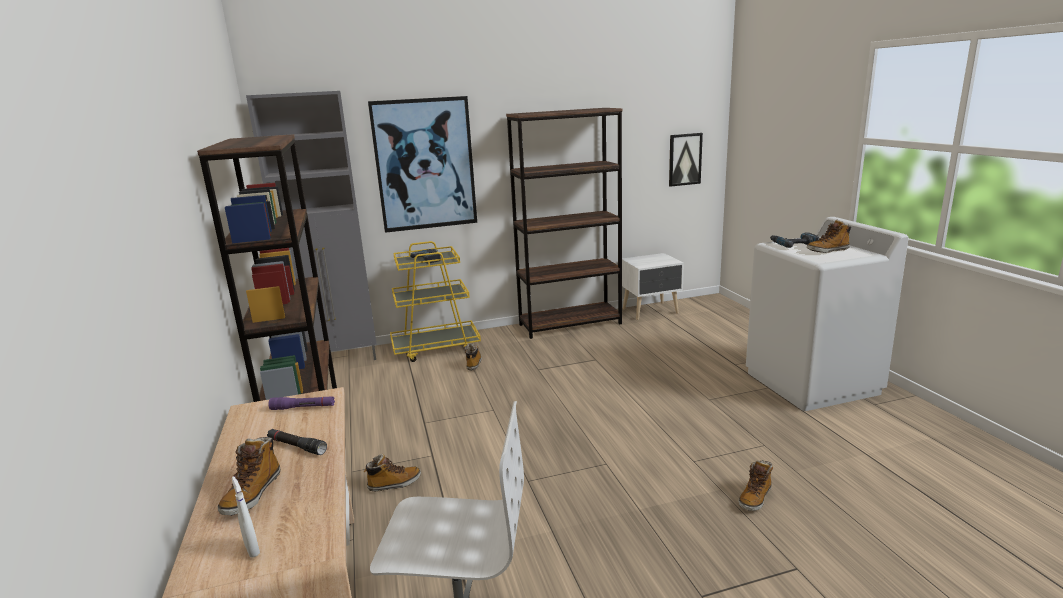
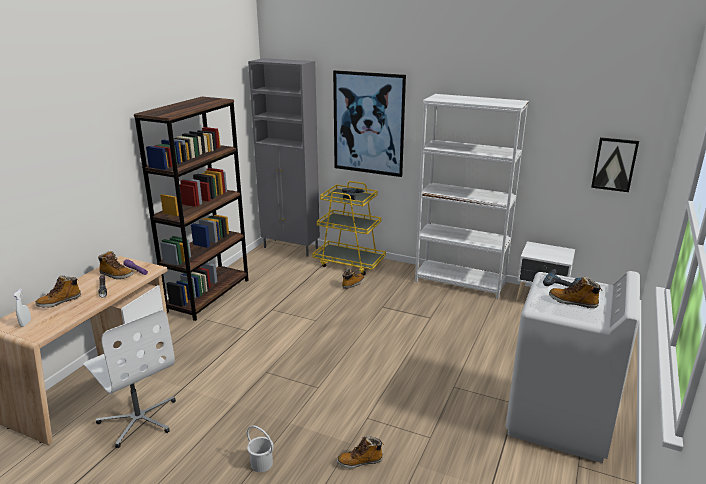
camera: 40 degrees right, 5 degrees up
(394, 484) = (211, 336): boot -> boot (116, 275)
(570, 324) = (460, 282): brown bookcase -> white bookcase
(684, 563) = (261, 464): none -> white bucket

